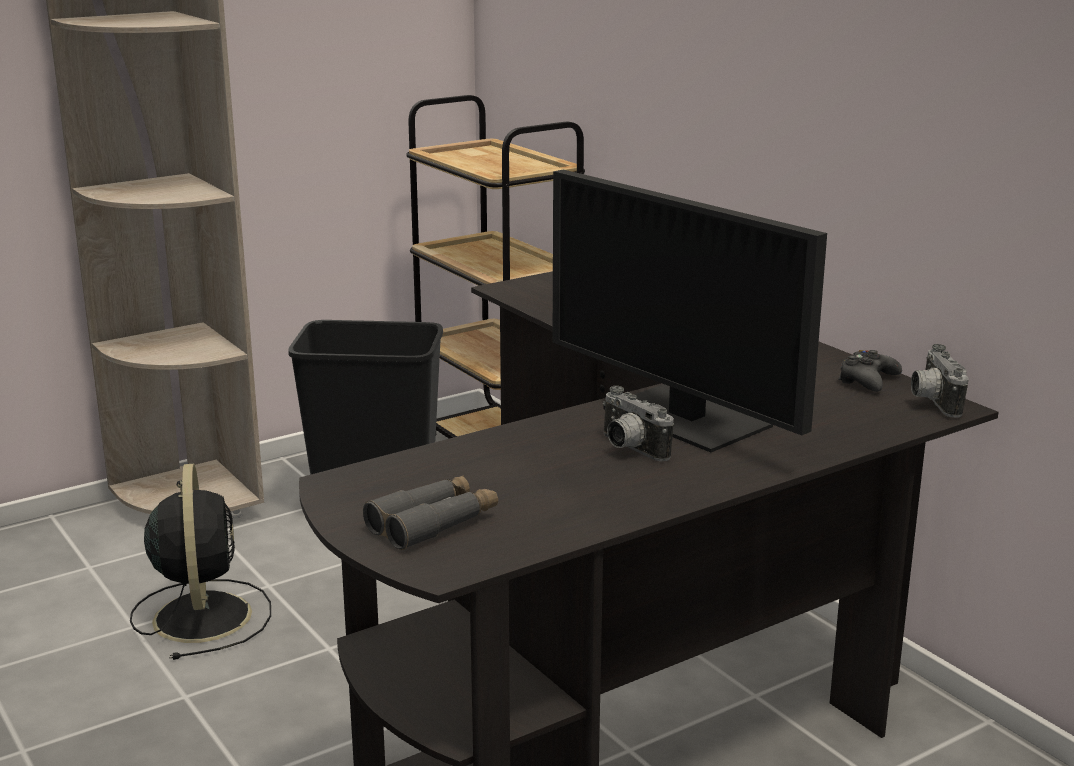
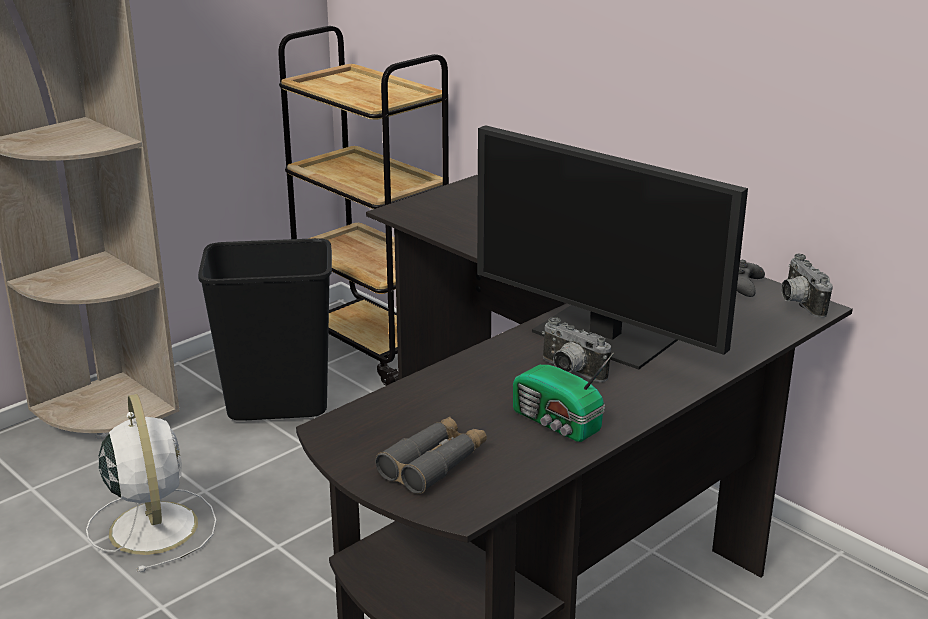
camera: 10 degrees left, 5 degrees up
(202, 615) = (153, 526): black fan -> white fan
(591, 496) = (557, 423): none -> radio

